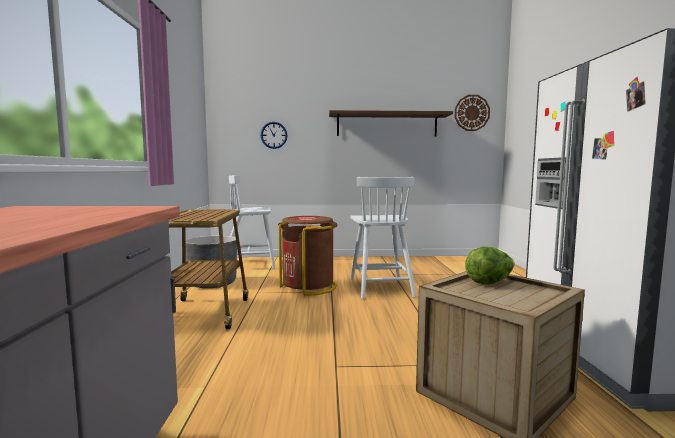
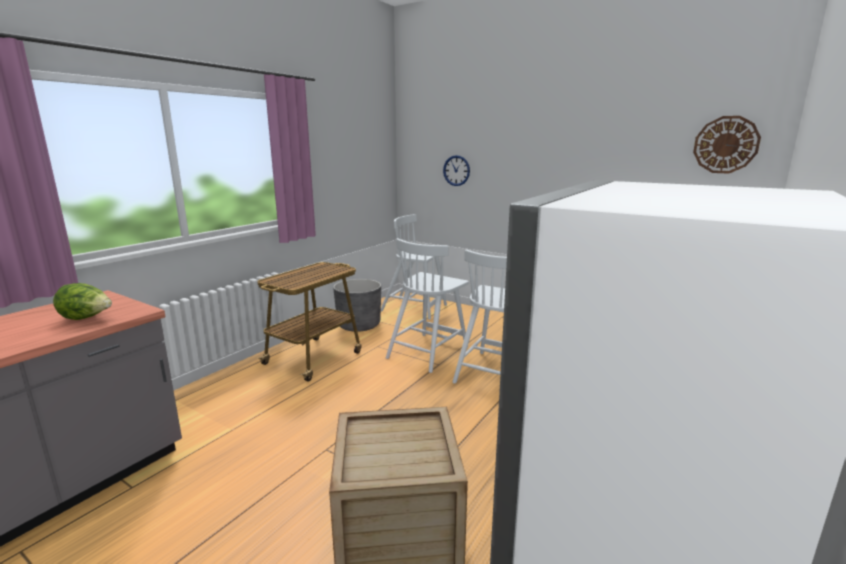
camera: 35 degrees right, 10 degrees up
(309, 286) = (428, 351): brown trash can -> white chair
(387, 125) = (588, 161): shelf -> none
(489, 282) = (413, 431): lettuce -> lettuce (87, 318)

